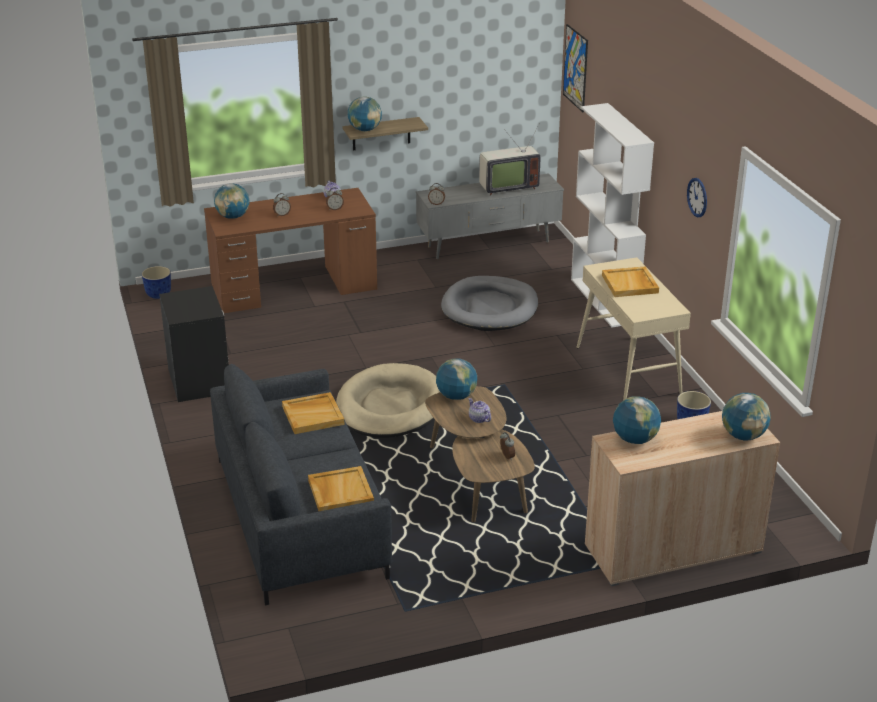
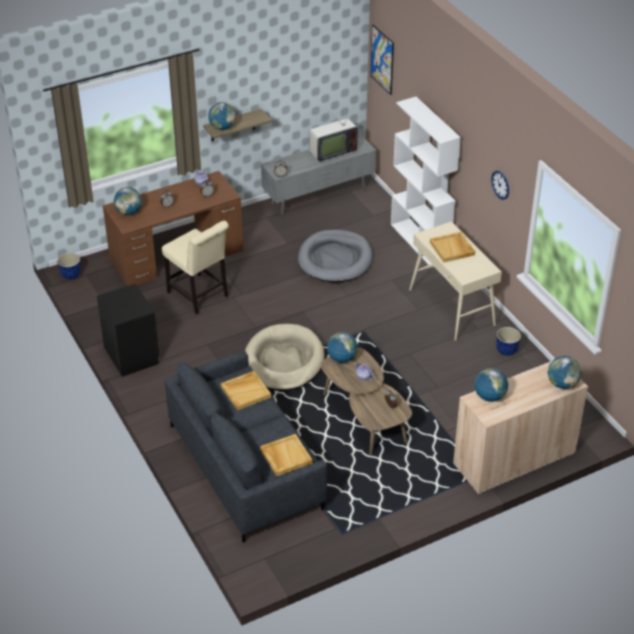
camera: 10 degrees left, 10 degrees up
(307, 329) = (199, 296): none -> beige chair

